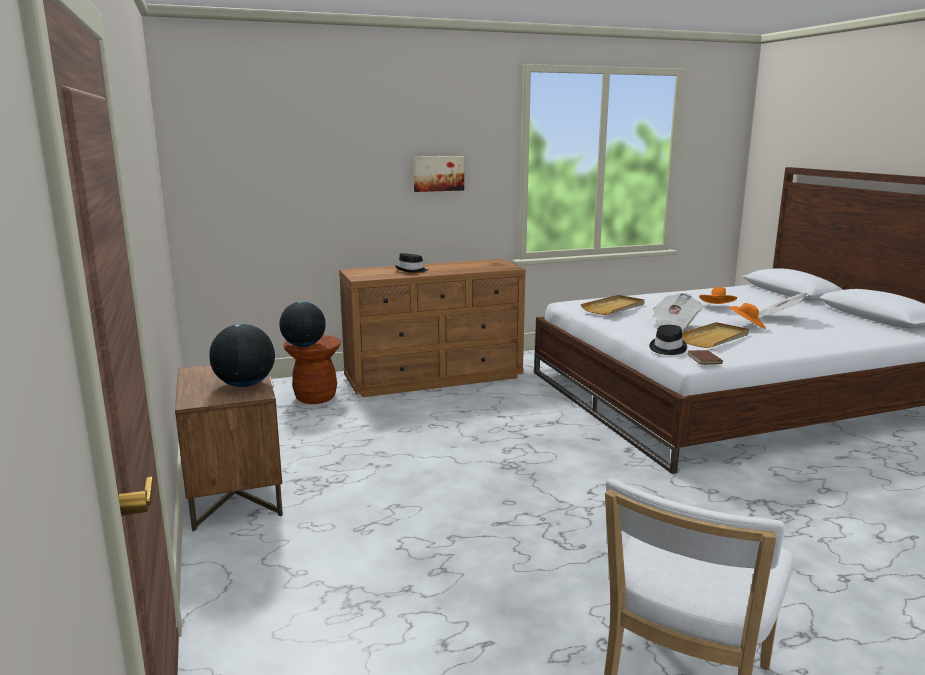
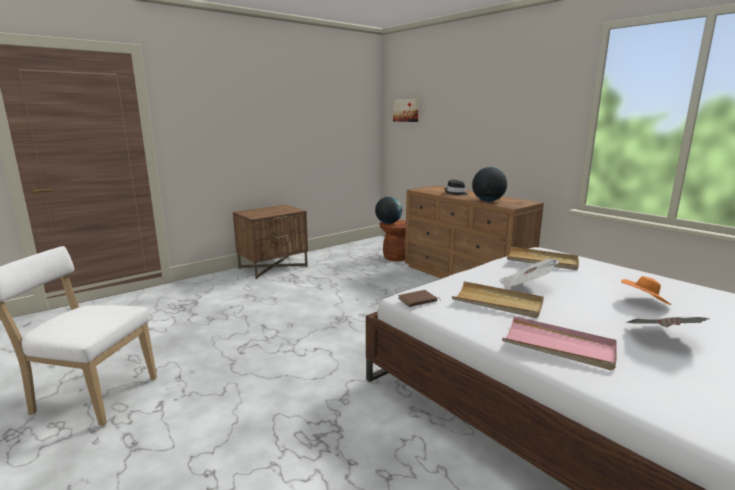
camera: 70 degrees right, 0 degrees up
(244, 385) = (266, 213): globe -> globe (488, 201)
(438, 173) = (516, 125): picture -> picture (406, 110)
(667, 348) = (435, 286): black hat -> none
(746, 326) = (578, 318): orange hat -> none
(798, 340) = (558, 346): none -> pink tray

